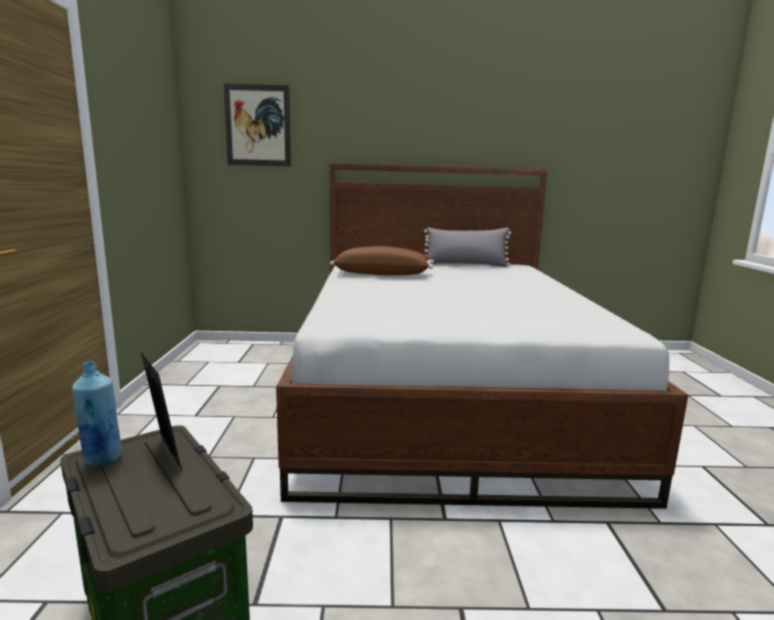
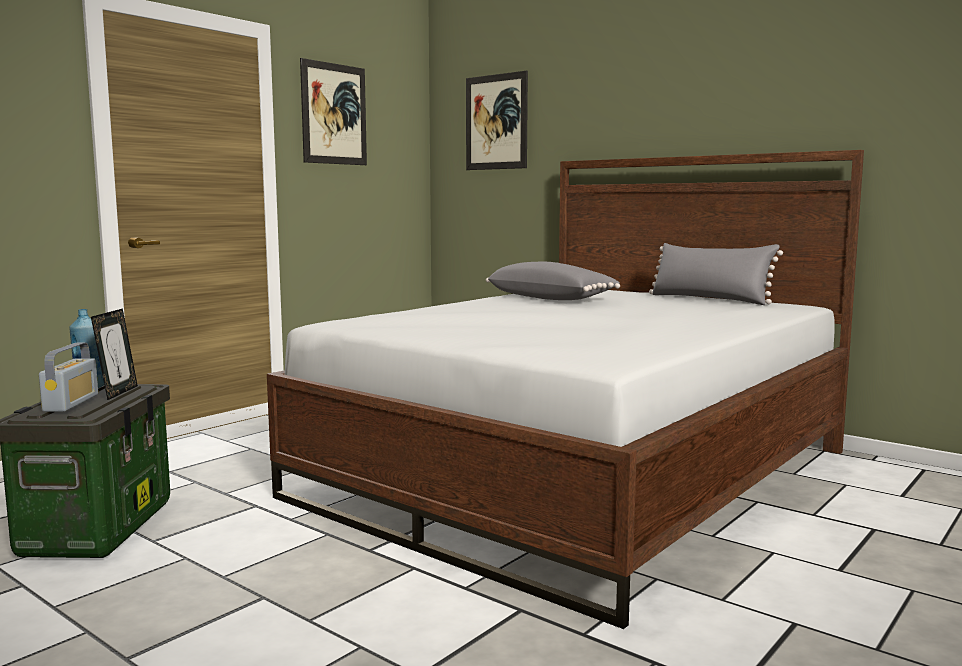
camera: 40 degrees right, 5 degrees down
(128, 105) = (334, 114): none -> picture
(145, 491) = (71, 403): none -> radio
(383, 274) = (551, 298): brown pillow -> grey pillow

